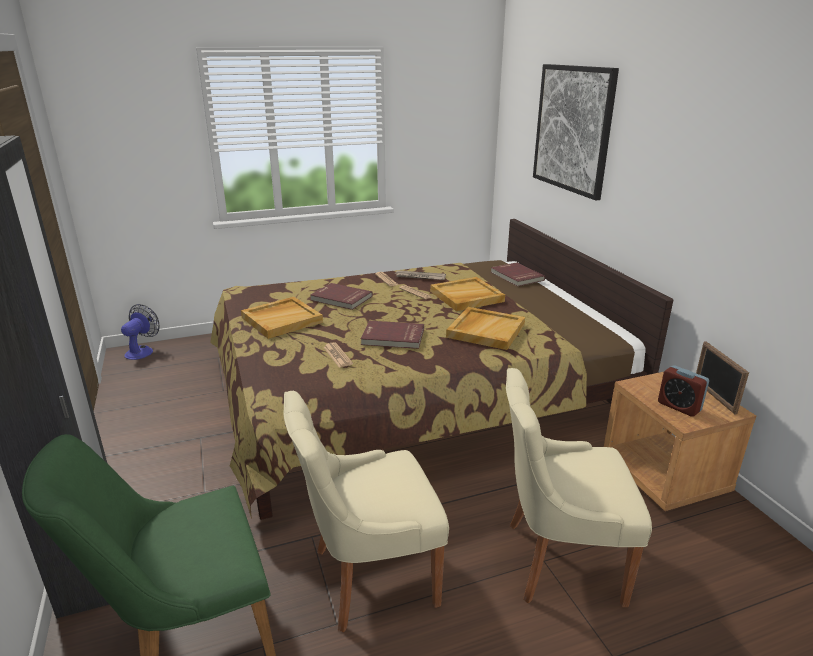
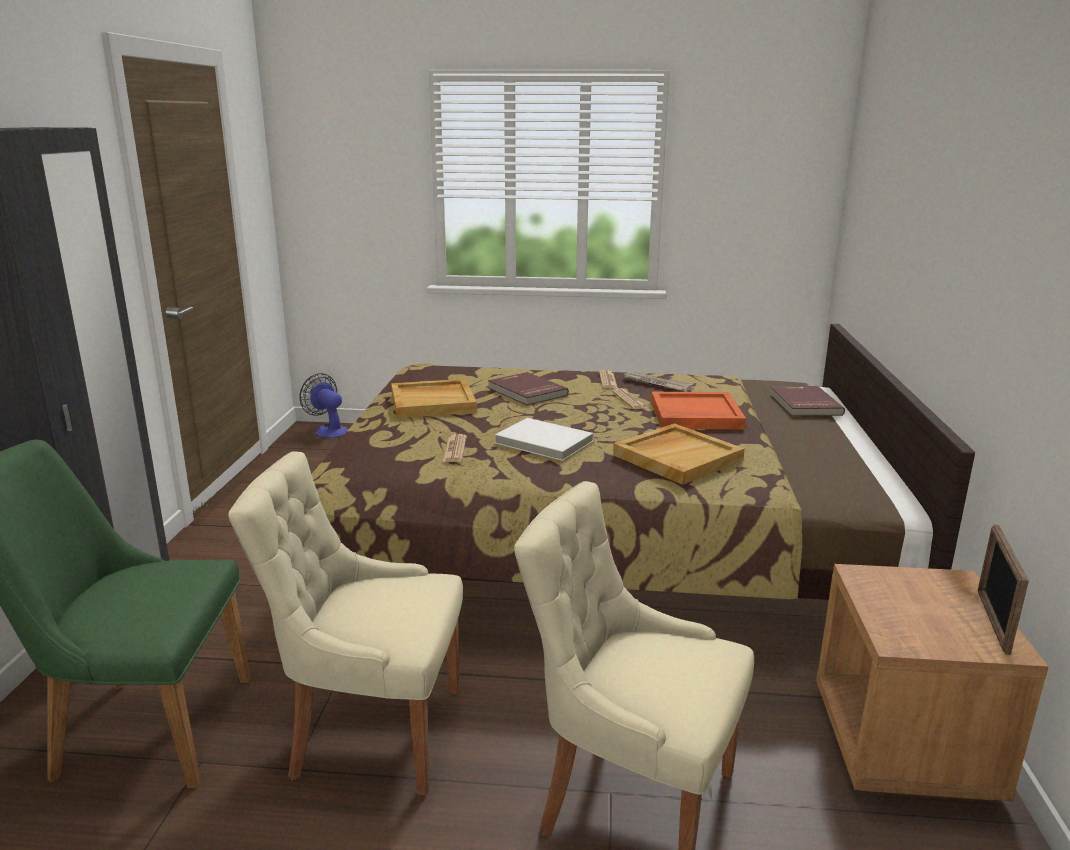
camera: 25 degrees right, 5 degrees down
(142, 351) = (328, 430): fan -> fan turned 90 degrees counterclockwise
(393, 337) = (543, 443): red book -> white book
(466, 297) = (695, 415): beige tray -> orange tray
(573, 129) = (908, 183): picture -> none
(679, 407) = (909, 619): alarm clock -> none

